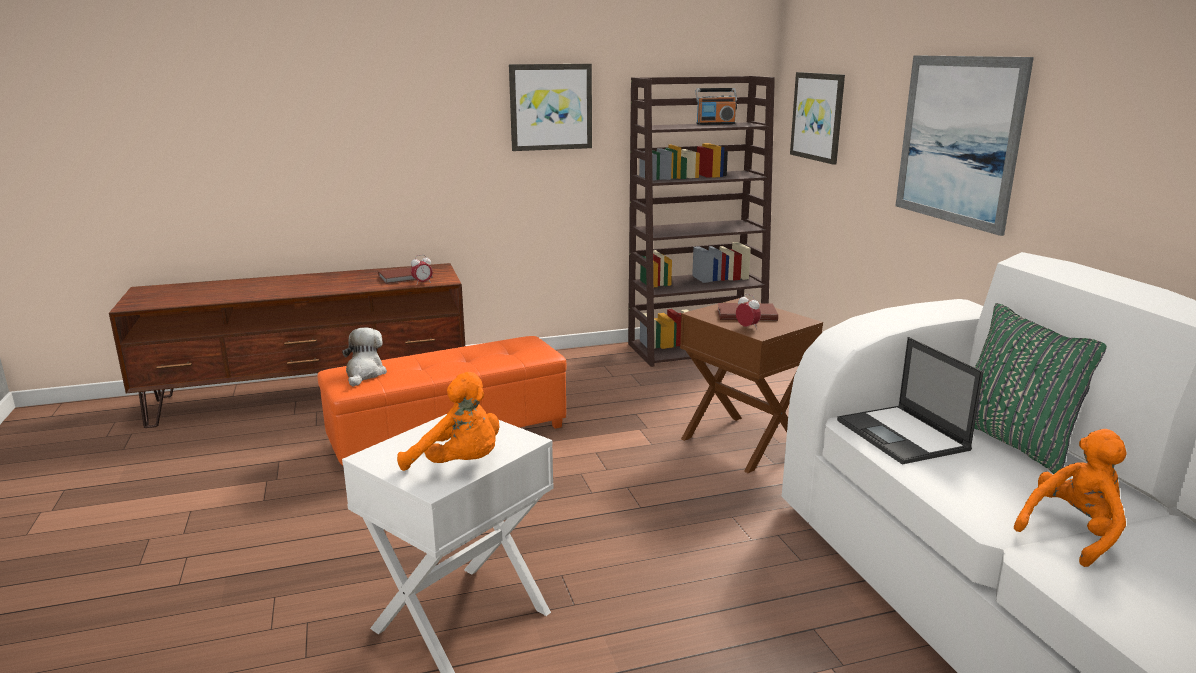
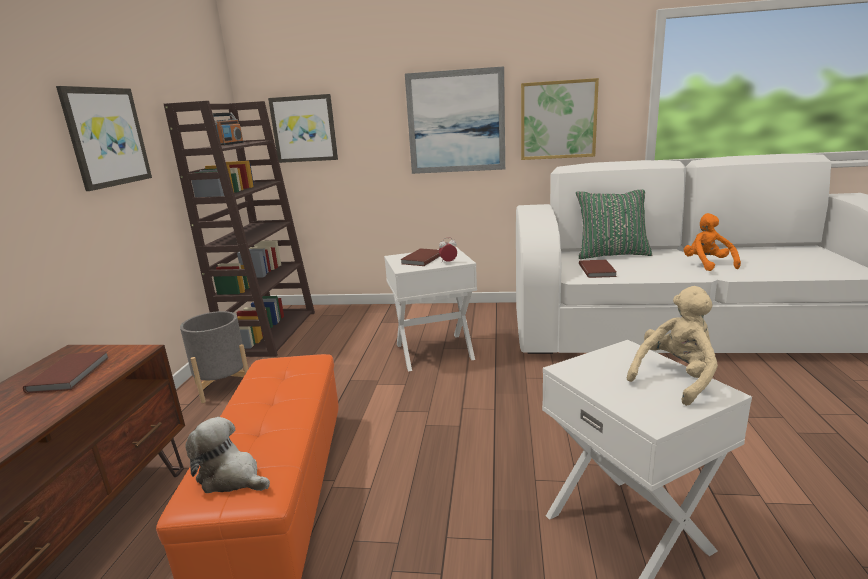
camera: 65 degrees left, 0 degrees up
(422, 283) = (118, 365): alarm clock -> none
(459, 465) = (675, 378): orange plush toy -> beige plush toy
(580, 363) = (223, 385): none -> grey planter
(741, 443) = (434, 352): brown side table -> white side table
(903, 435) = (598, 270): laptop -> brown book
(1096, 168) = (558, 120): none -> picture

